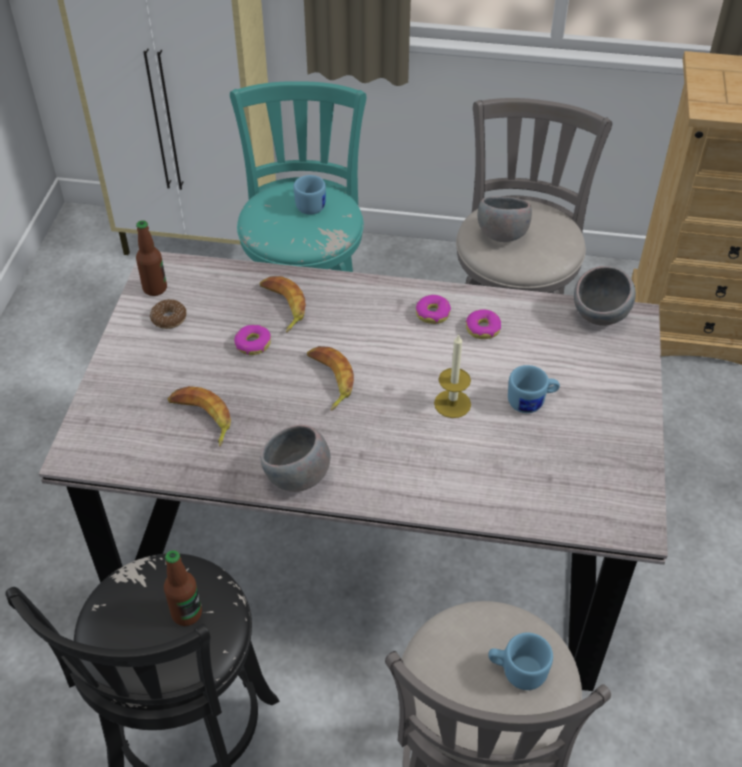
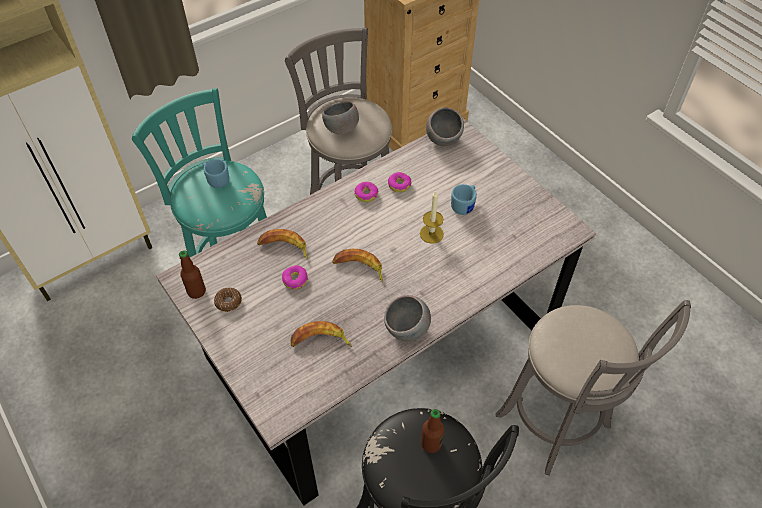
camera: 45 degrees left, 5 degrees up
(517, 671) = (594, 335): blue mug -> none

